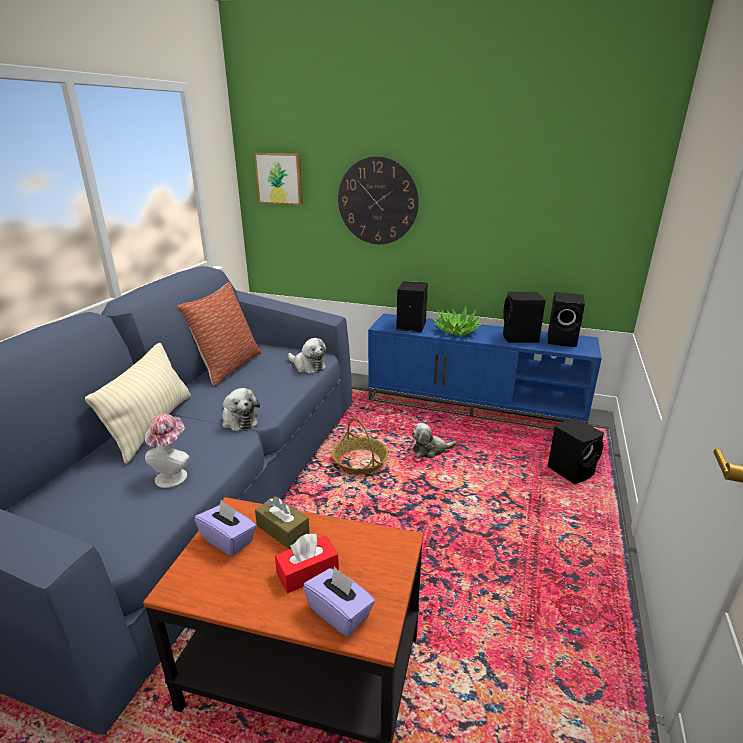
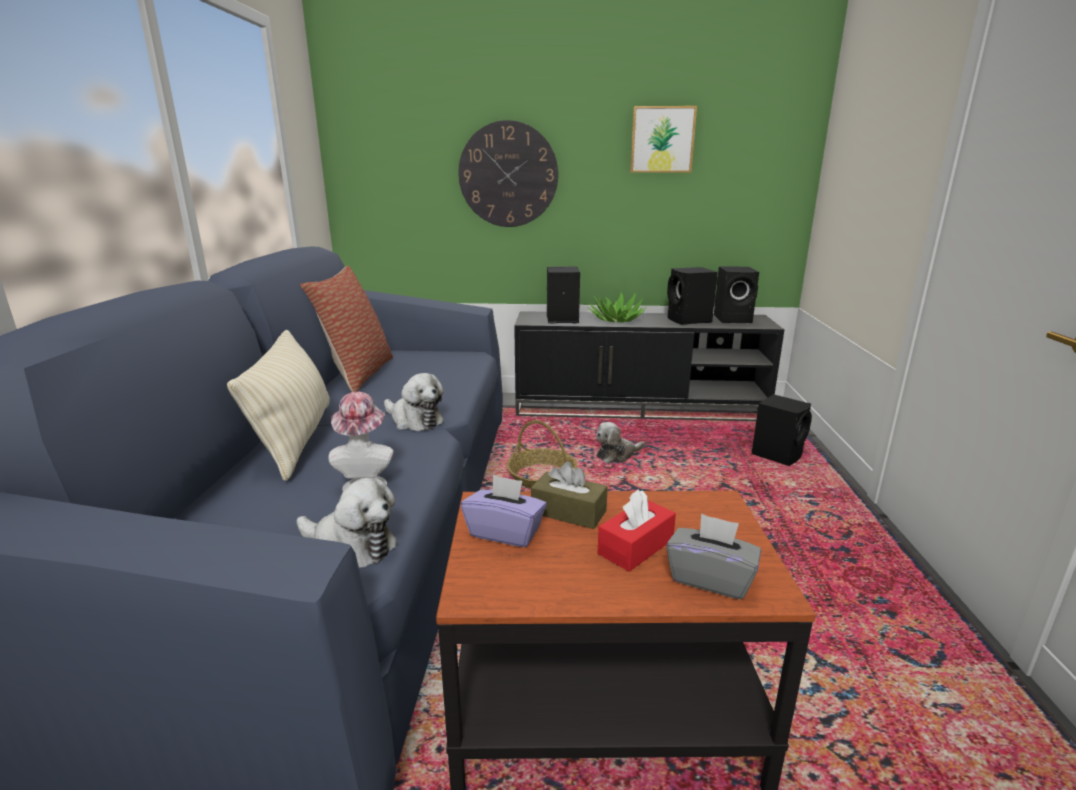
camera: 15 degrees left, 5 degrees down
(280, 178) = (381, 151): picture -> picture (662, 140)
(308, 366) = (463, 364): plush toy -> plush toy (351, 547)
(340, 612) = (710, 578): purple tissue box -> grey tissue box
(475, 405) = (639, 408): blue tv stand -> black tv stand

